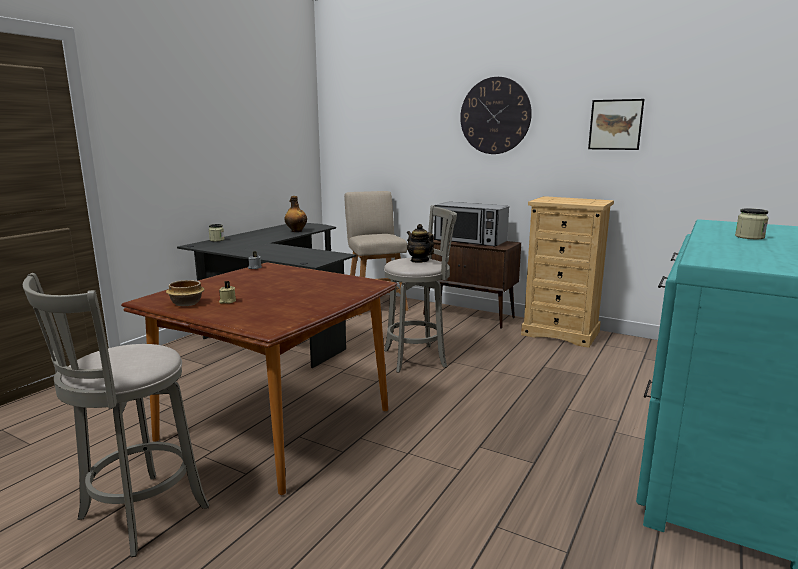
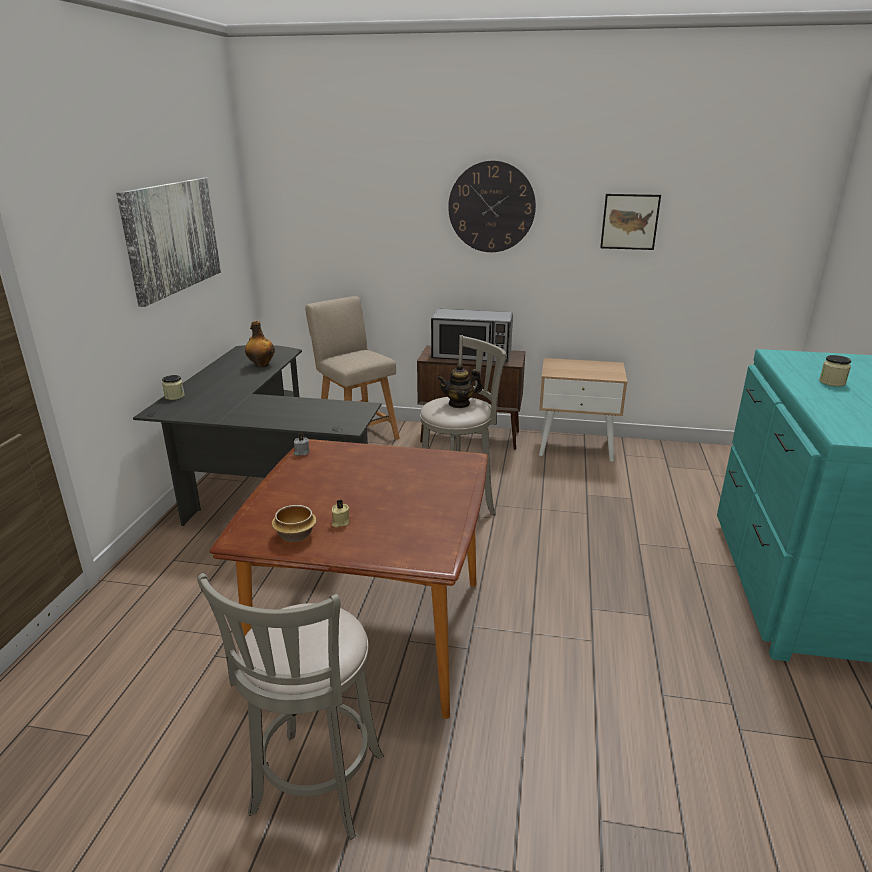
camera: 20 degrees left, 10 degrees up
(239, 127) = (172, 237): none -> picture
(419, 261) = (459, 404): teapot -> teapot turned 45 degrees counterclockwise
(561, 333) = (576, 446): beige dresser -> beige nightstand

